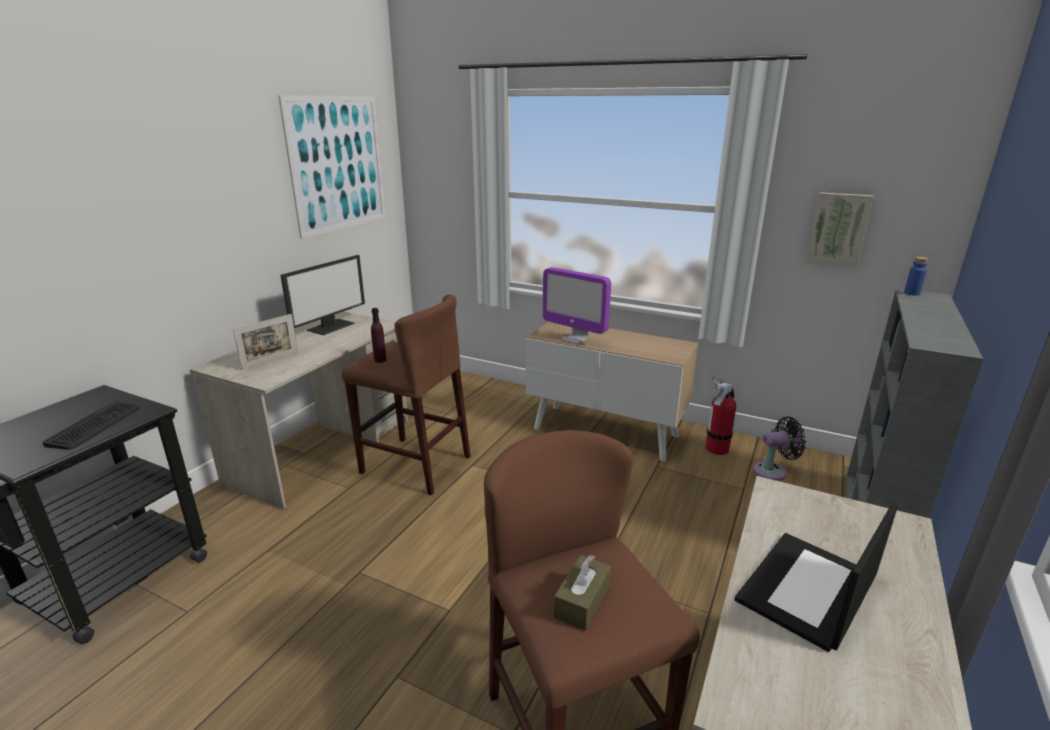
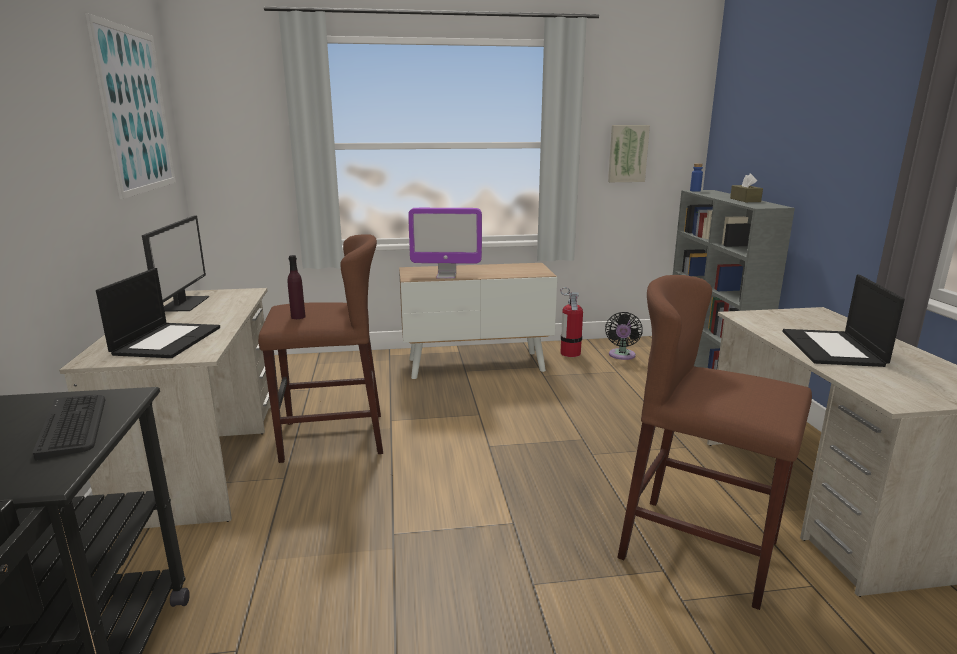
camera: 35 degrees left, 5 degrees down
(270, 361) = (167, 340): picture frame -> laptop
(582, 601) = (744, 394): brown tissue box -> brown tissue box (745, 200)
(773, 471) = (621, 356): black fan -> black fan turned 150 degrees clockwise

